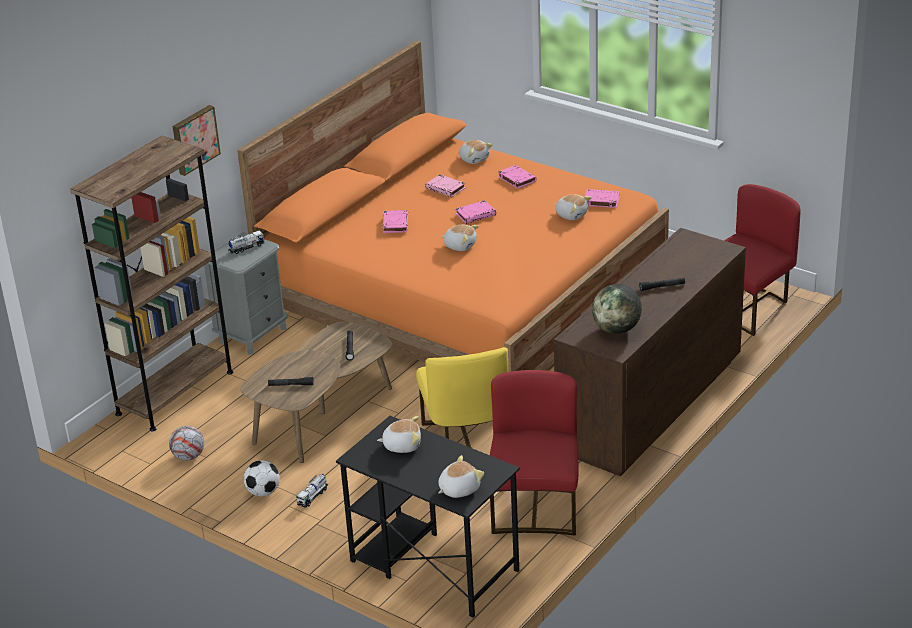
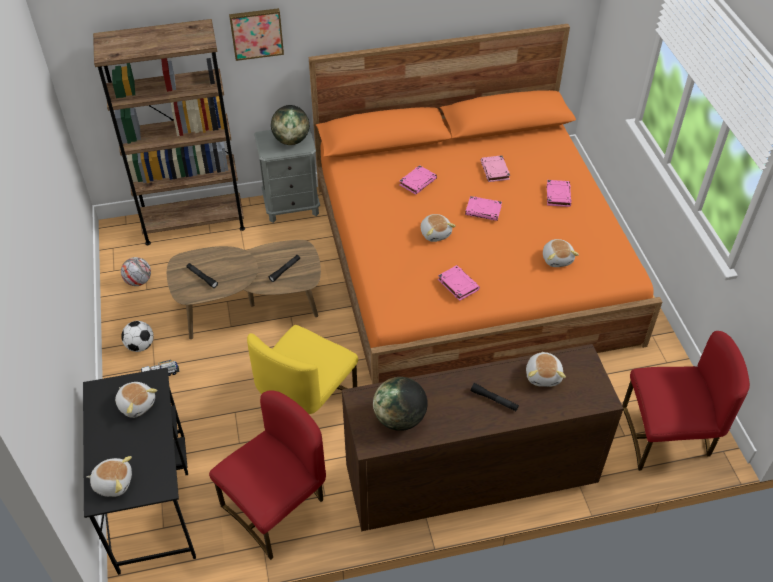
camera: 40 degrees right, 15 degrees up
(246, 248) = (291, 140): toy truck -> globe
(474, 159) = (550, 155): plush toy -> plush toy (543, 375)
(601, 201) = (598, 260): pink book -> pink book (457, 284)

